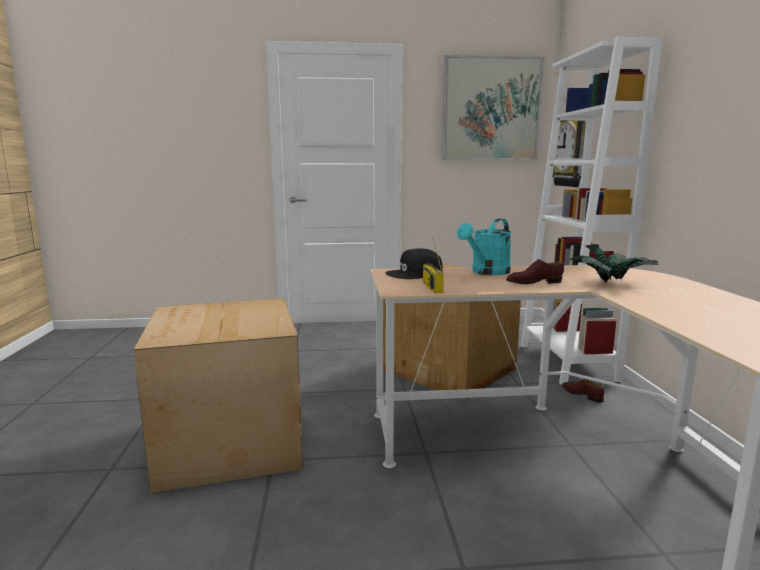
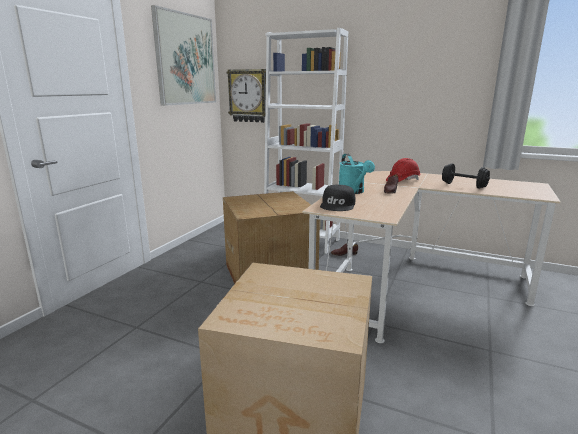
camera: 60 degrees left, 5 degrees up
(431, 287) = (382, 209): radio -> none
(611, 282) = (402, 181): potted plant -> red hard hat
(684, 309) = (463, 185): none -> black dumbbell

